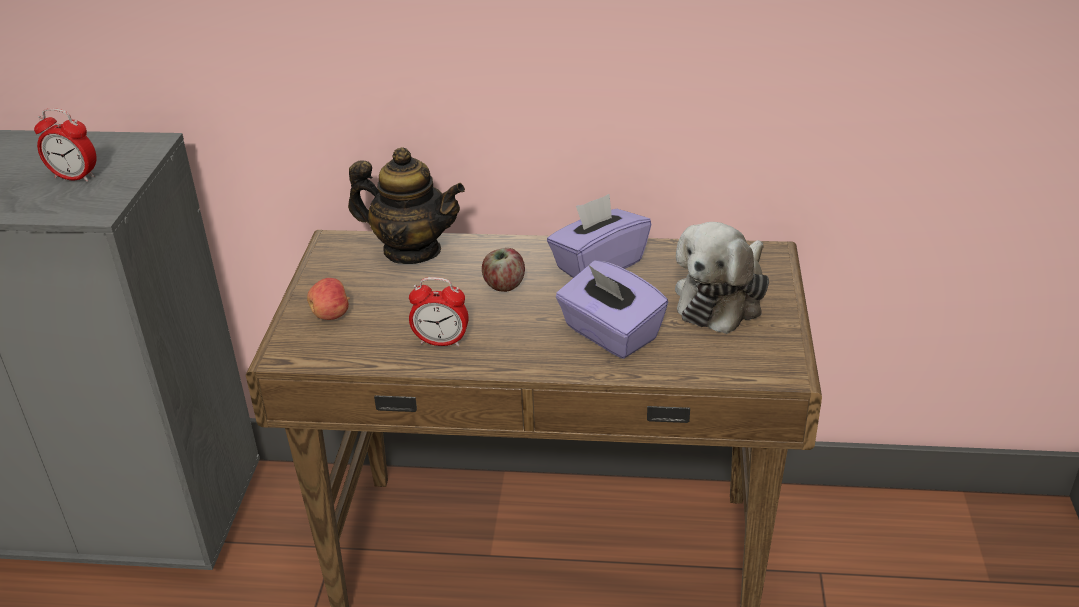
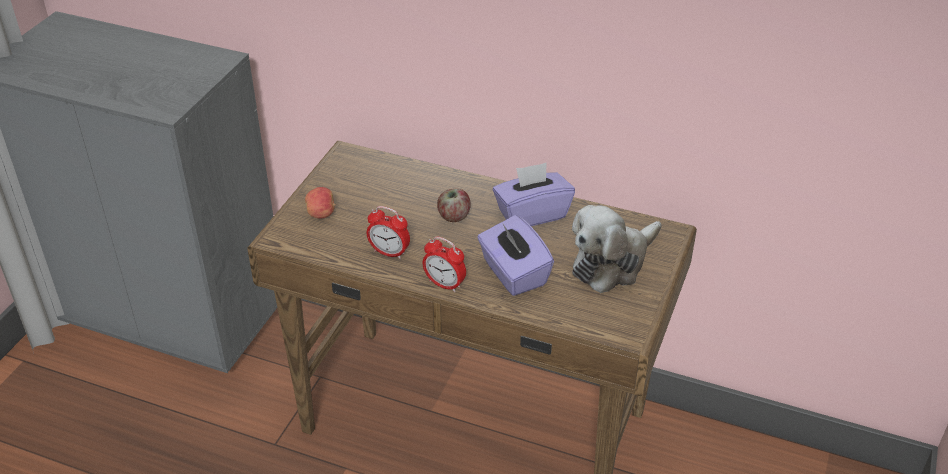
camera: 15 degrees right, 5 degrees up
(75, 177) = (163, 78): alarm clock -> alarm clock (444, 284)
(412, 250) = (399, 172): teapot -> none

